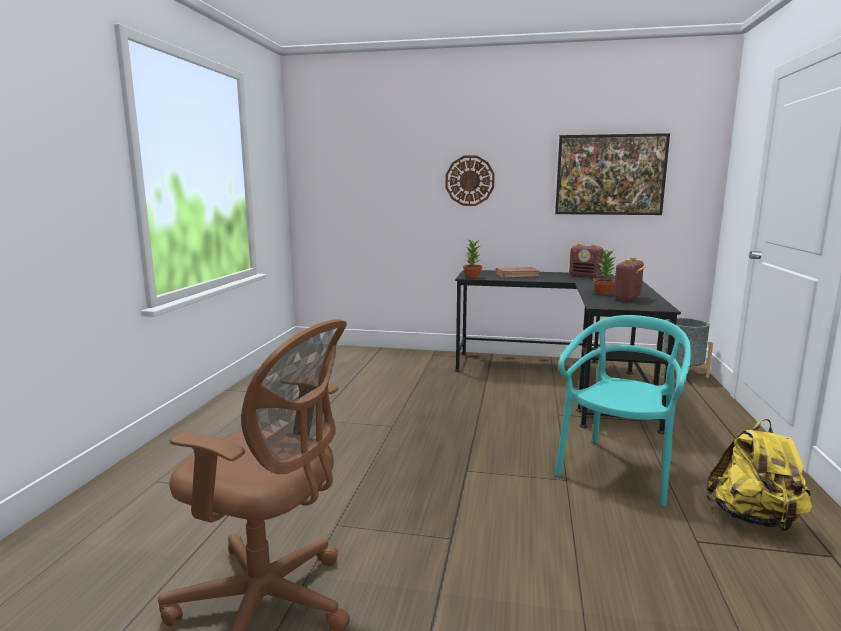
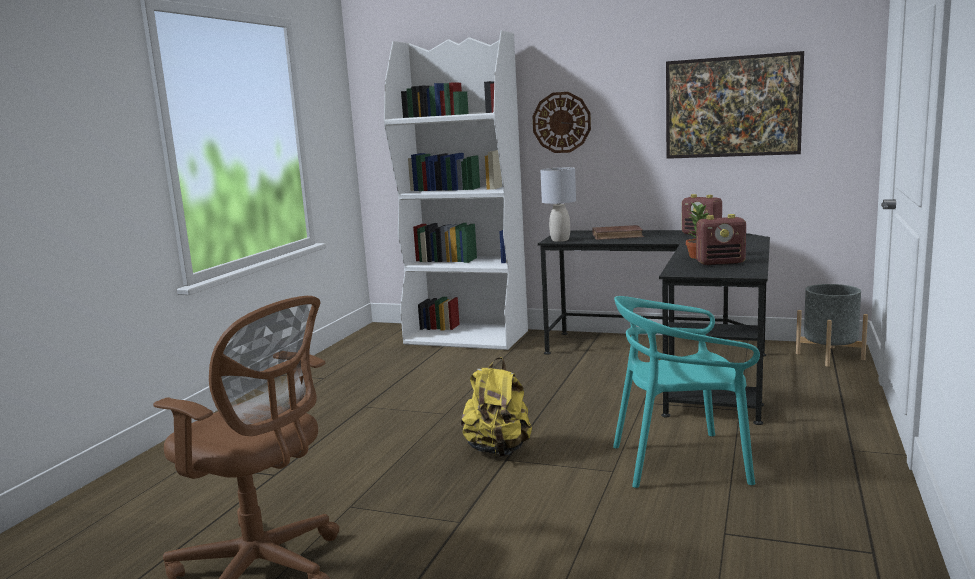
camera: 10 degrees right, 0 degrees up
(384, 356) = (467, 337): none -> white bookcase
(472, 277) = (559, 240): potted plant -> grey table lamp
(619, 470) = (680, 462): turquoise chair -> turquoise chair turned 135 degrees counterclockwise
(627, 298) = (721, 263): radio -> radio turned 135 degrees counterclockwise
(754, 519) = (807, 514): yellow backpack -> yellow backpack (498, 450)

